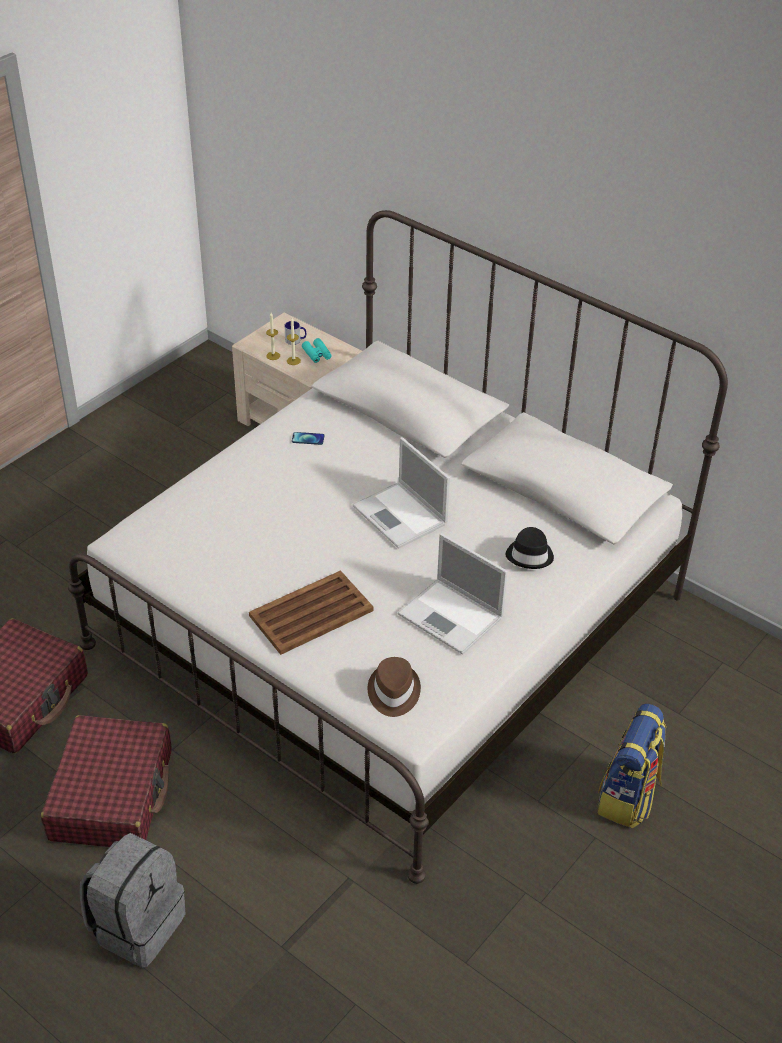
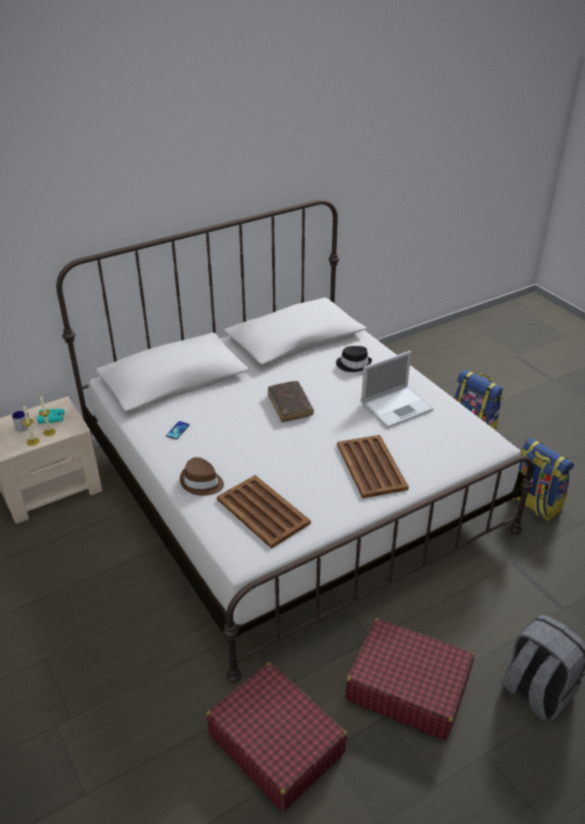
camera: 70 degrees left, 5 degrees down
(196, 540) = (263, 512): none -> brown tray
(393, 692) = (458, 445): brown hat -> brown hat (201, 483)
(401, 516) = (290, 406): laptop -> brown book
(487, 896) = (533, 503): none -> backpack

